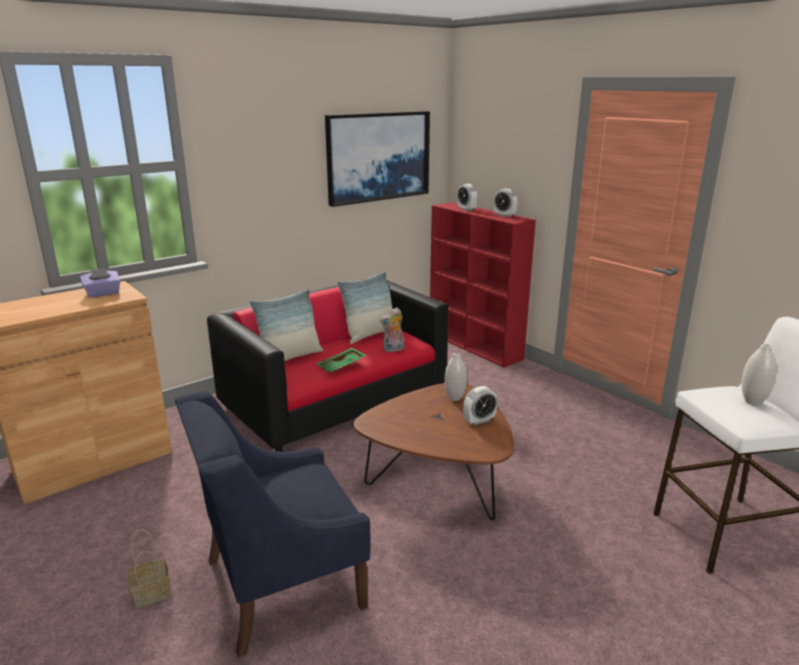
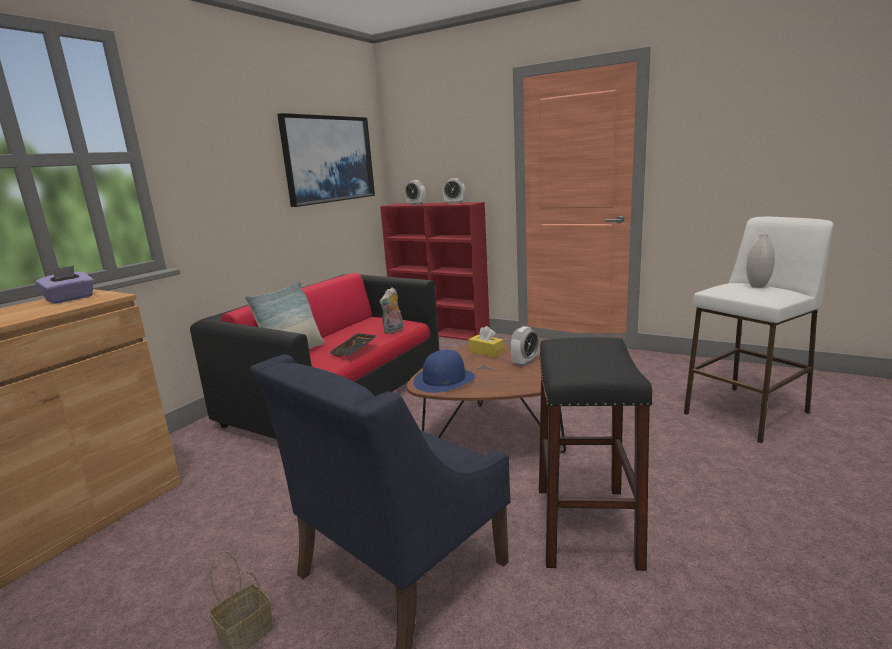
camera: 20 degrees left, 5 degrees down
(342, 366) = (354, 350): green tray -> black tray
(370, 334) = (360, 324): pillow -> none
(391, 421) = (444, 380): none -> blue hat
(455, 398) = (486, 352): white vase -> yellow tissue box
(456, 599) = (586, 525): none -> black stool

